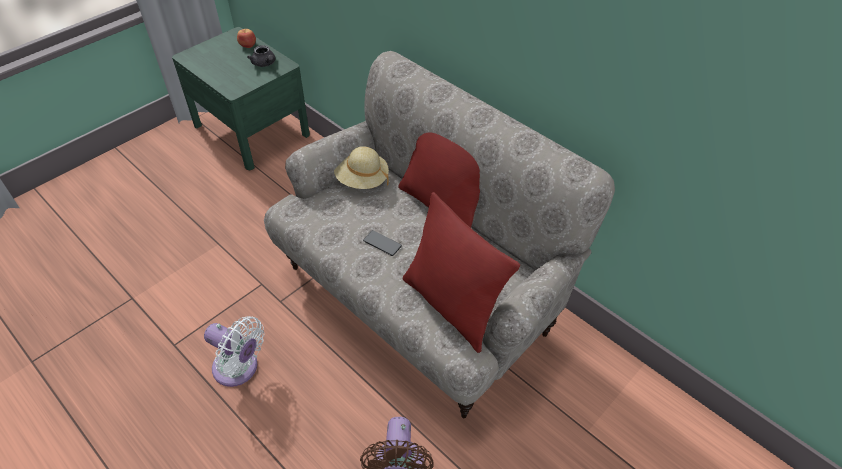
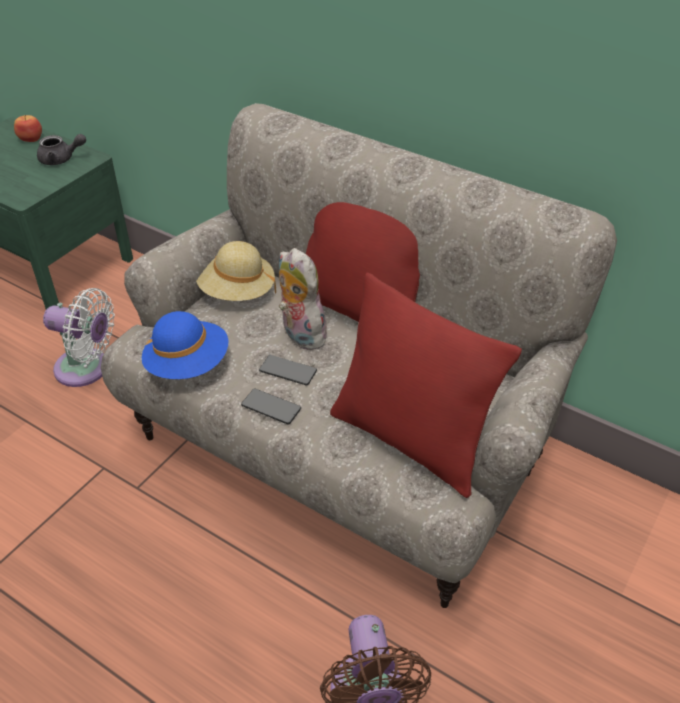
camera: 10 degrees left, 5 degrees down
(239, 369) = (93, 595): white fan -> white fan (87, 369)
(265, 64) = (61, 159): grey teapot -> grey teapot turned 45 degrees counterclockwise
(318, 229) = (188, 364): none -> blue hat
(365, 268) = (271, 407): none -> phone
(397, 218) = (300, 334): none -> plush toy

